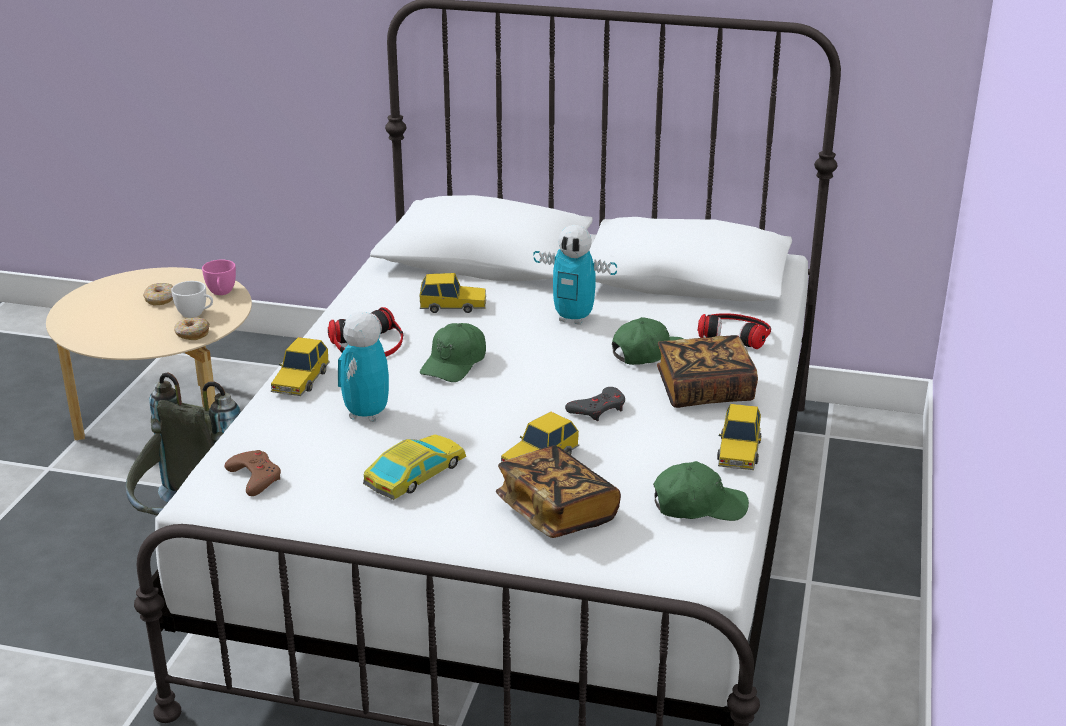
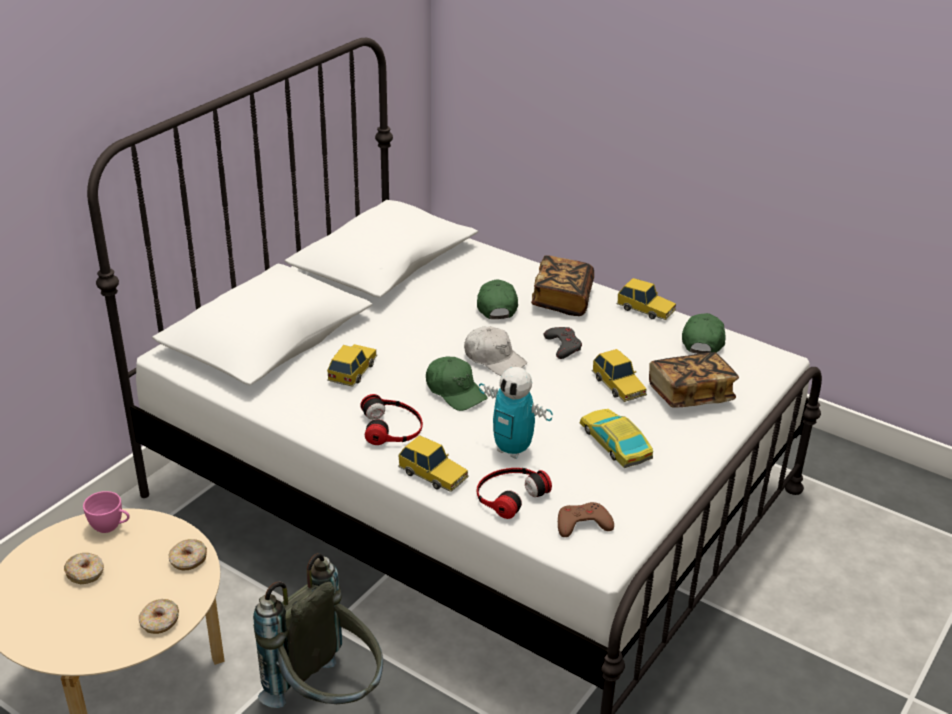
camera: 70 degrees left, 5 degrees up
(112, 342) = (160, 622): none -> donut
(195, 314) = (144, 552): white cup -> none
(534, 373) = (494, 359): none -> white cap
(573, 318) = (419, 322): toy robot -> none
(735, 334) = (490, 266): headphones -> headphones (509, 494)

